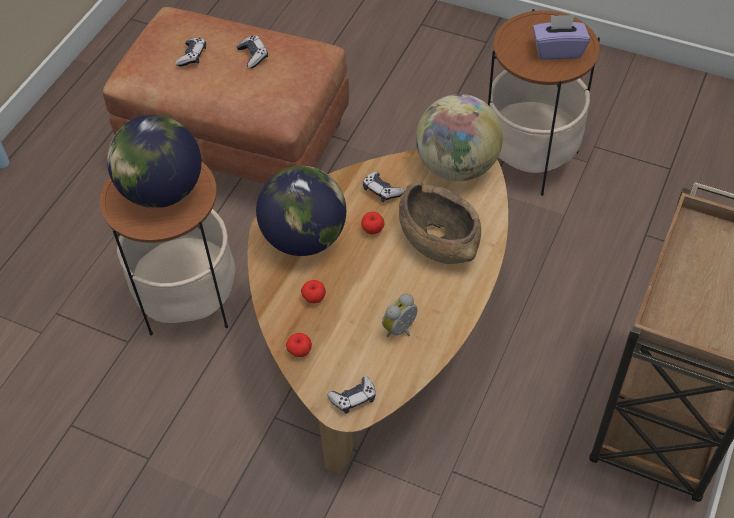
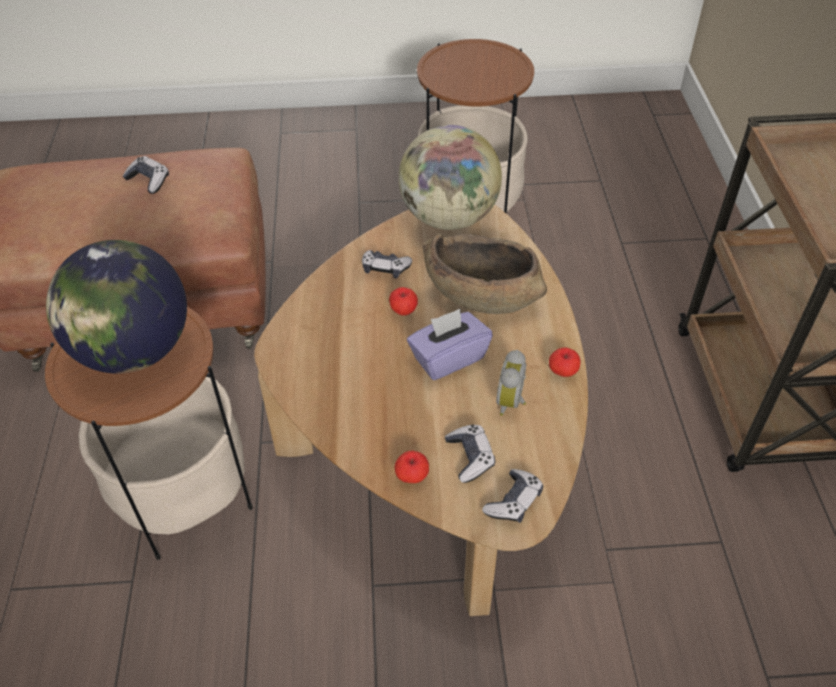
camera: 30 degrees left, 5 degrees down
(192, 56) = (71, 203): game controller -> game controller (470, 457)
(304, 238) = (331, 349): globe -> none
(314, 298) = (387, 409): apple -> apple (562, 372)
(558, 50) = (490, 70): purple tissue box -> purple tissue box (448, 358)

